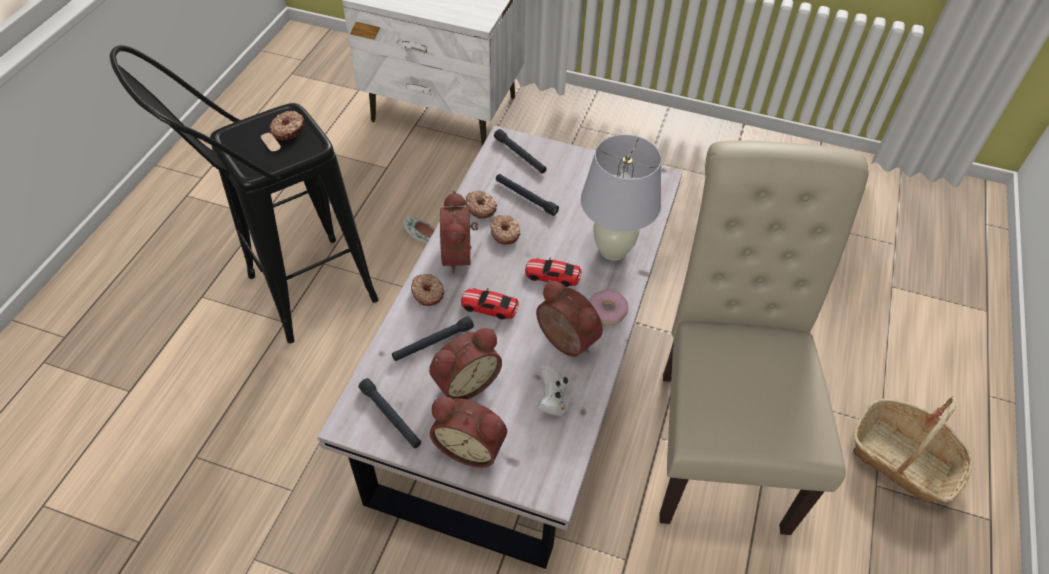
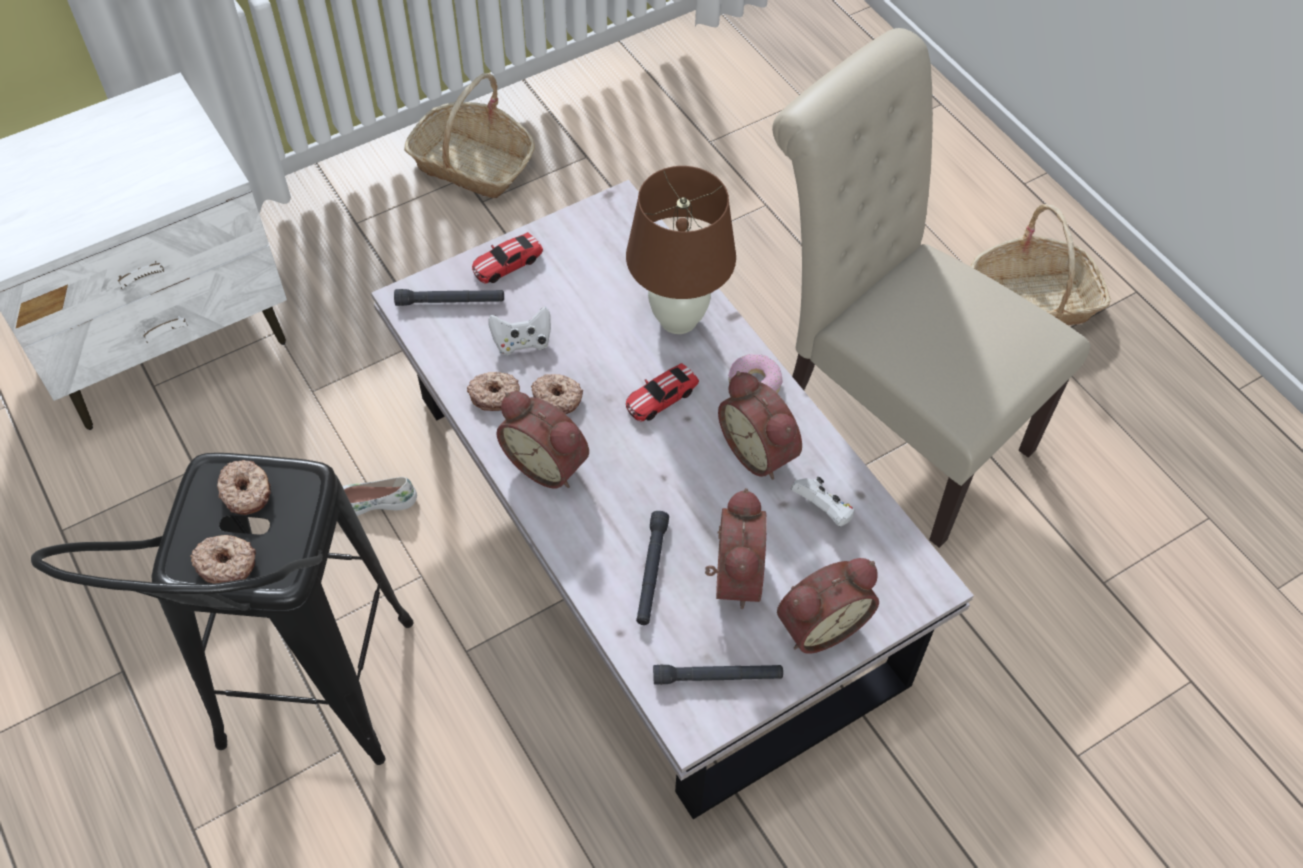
camera: 50 degrees left, 5 degrees up
(428, 293) = (574, 531): donut -> donut (226, 563)
(489, 307) = (650, 485): toy car -> toy car (507, 263)
(525, 197) = (522, 342): black flashlight -> white game controller
(564, 343) = (761, 450): alarm clock -> alarm clock turned 120 degrees counterclockwise
(612, 250) = (678, 320): white table lamp -> brown table lamp
(666, 142) = (473, 164): none -> basket

